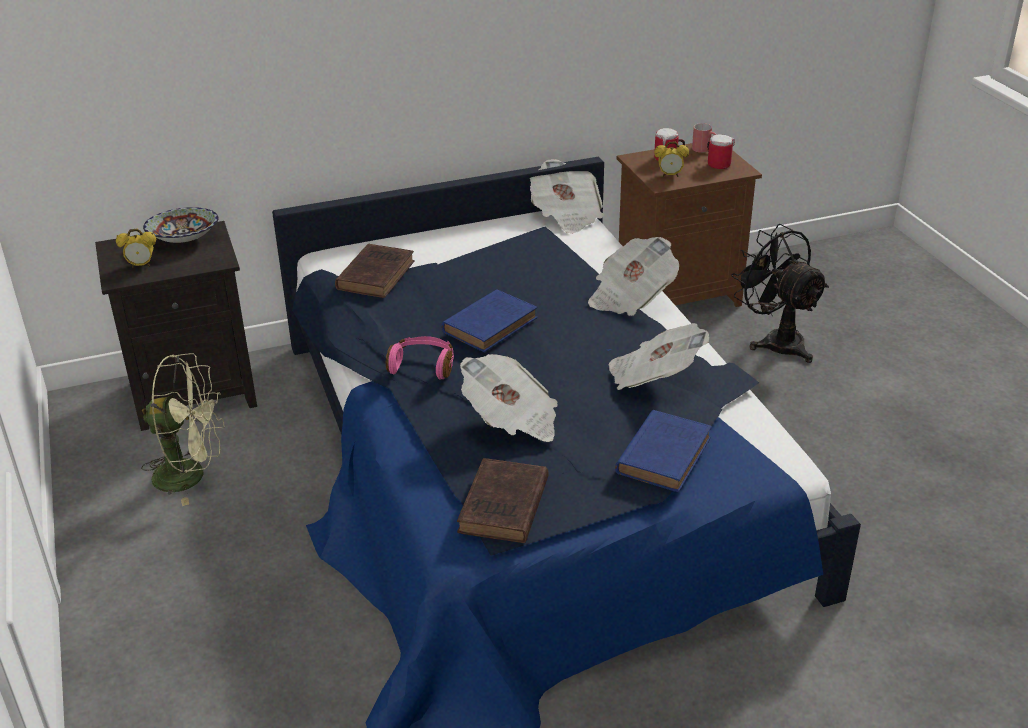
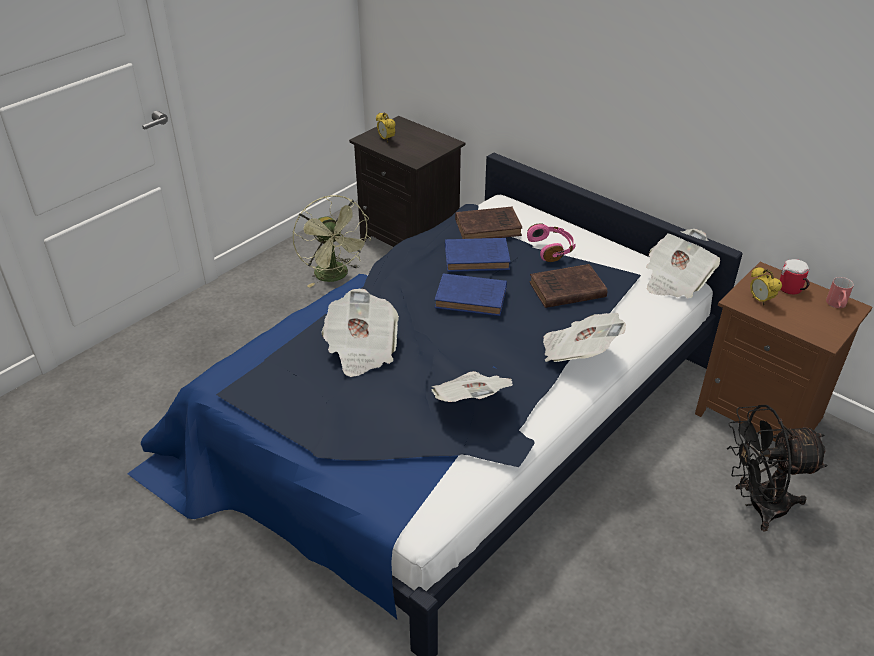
camera: 60 degrees right, 5 degrees up
(184, 239) = (428, 139): bowl -> none
(423, 366) = (394, 288): pink headphones -> pink headphones (551, 249)
(503, 508) = (265, 382): brown book -> brown book (565, 290)
(665, 454) = (373, 439): blue book -> blue book (478, 258)
(717, 163) = (820, 320): mug -> none
(776, 341) = (757, 505): black fan -> black fan turned 120 degrees counterclockwise

